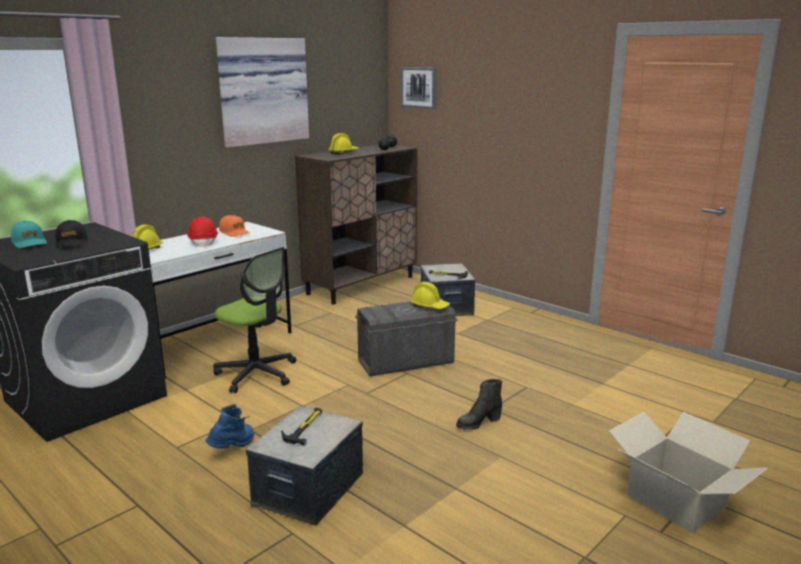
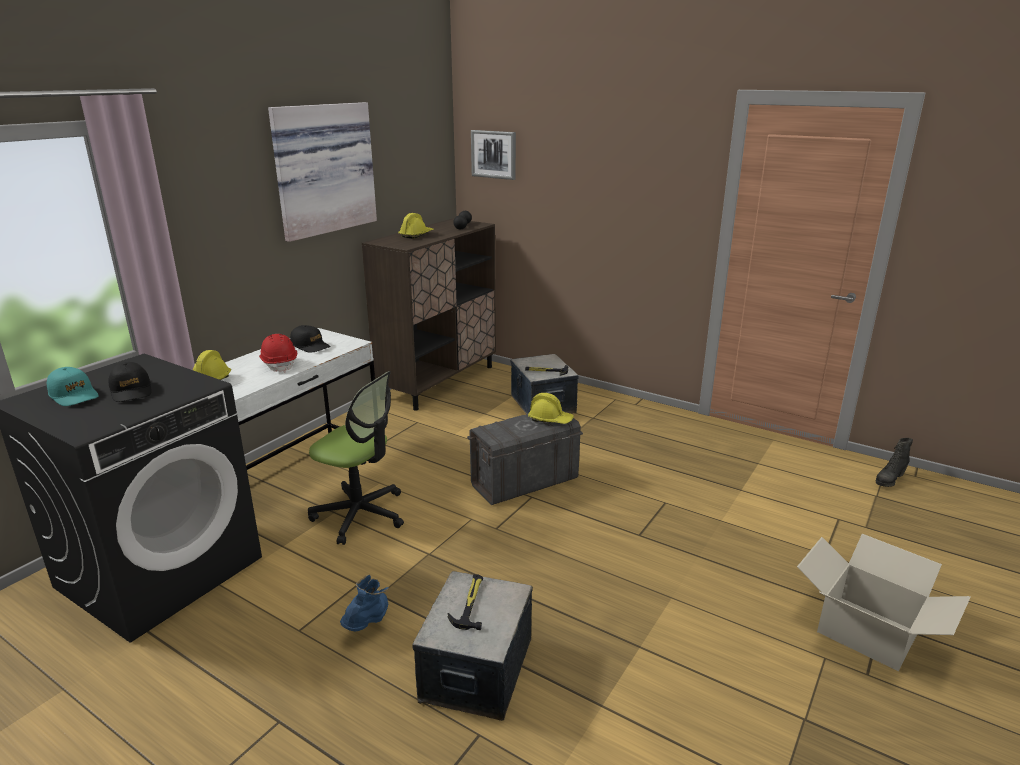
camera: 10 degrees left, 5 degrees up
(234, 232) = (310, 346): orange cap -> black cap
(478, 423) = (632, 556): black boot -> black boot (889, 479)

